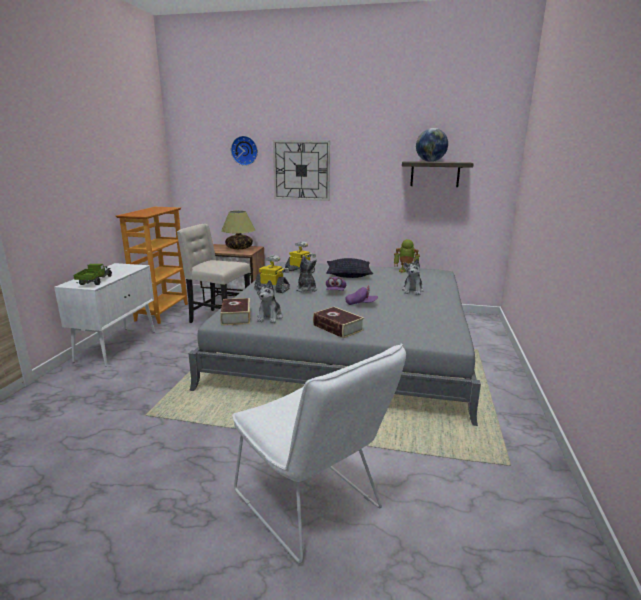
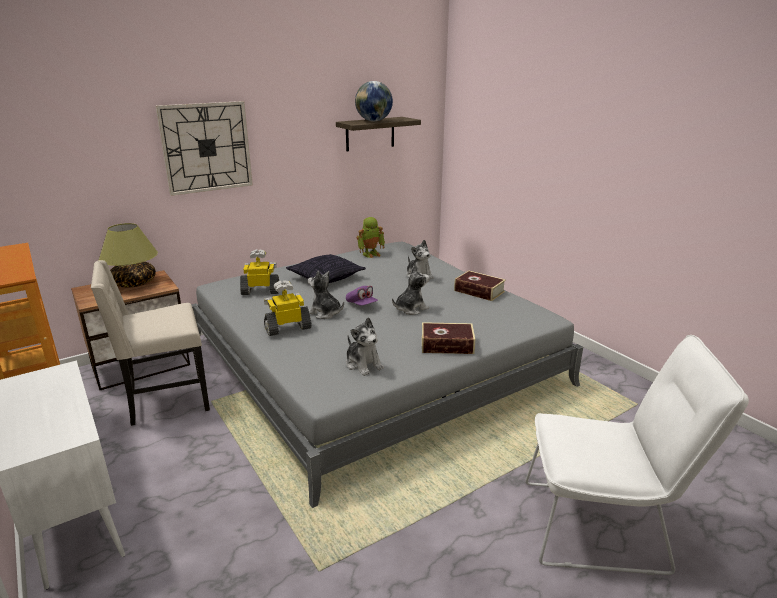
camera: 45 degrees left, 5 degrees up
(95, 281) = (56, 426): toy truck -> none
(236, 317) = (328, 381): book -> book (479, 291)
(245, 150) = (106, 125): wall clock -> none
(361, 304) = (410, 309): purple cap -> plush toy

